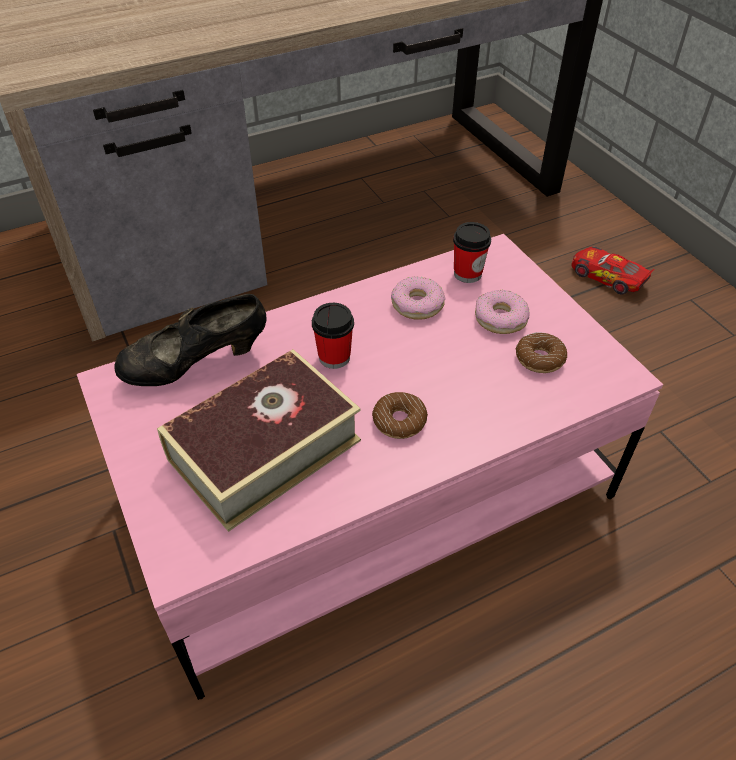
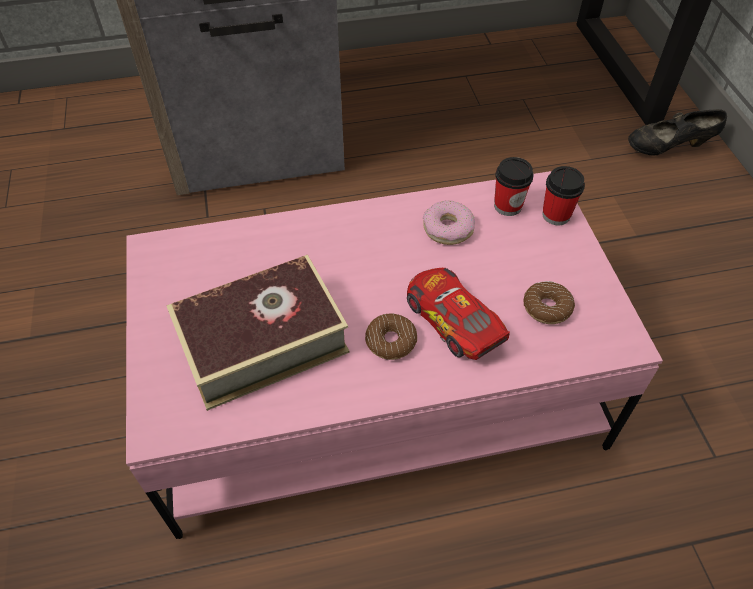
camera: 15 degrees right, 5 degrees up
(196, 365) = (229, 248): black shoe -> black shoe (668, 148)
(334, 357) = (353, 266): cup -> cup (556, 215)
(500, 318) = (523, 258): donut -> none
(607, 277) = (681, 223): toy car -> toy car (453, 320)

